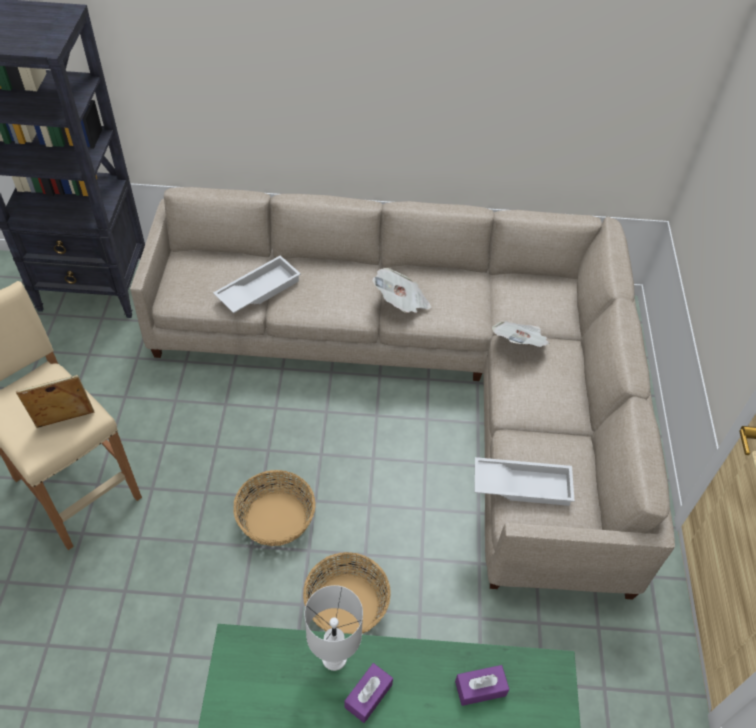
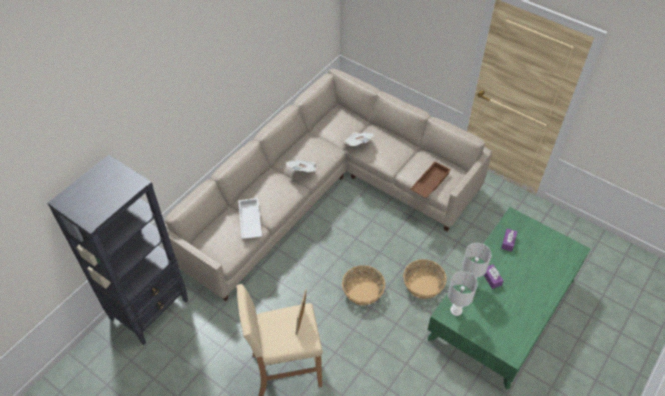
camera: 55 degrees left, 0 degrees up
(254, 664) = (456, 311): none -> white table lamp
(522, 484) = (429, 182): white tray -> brown tray

